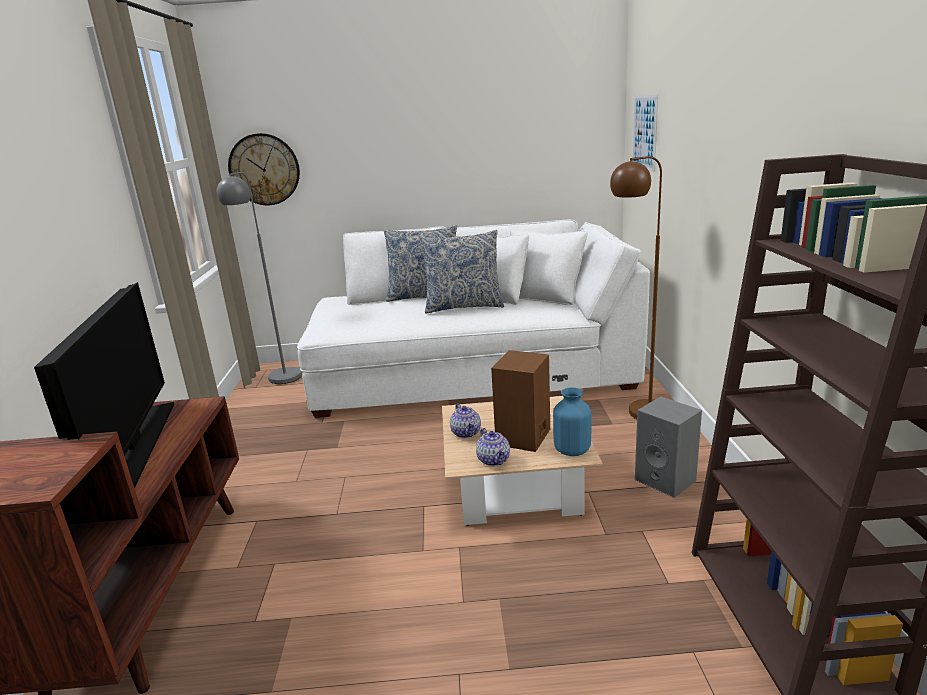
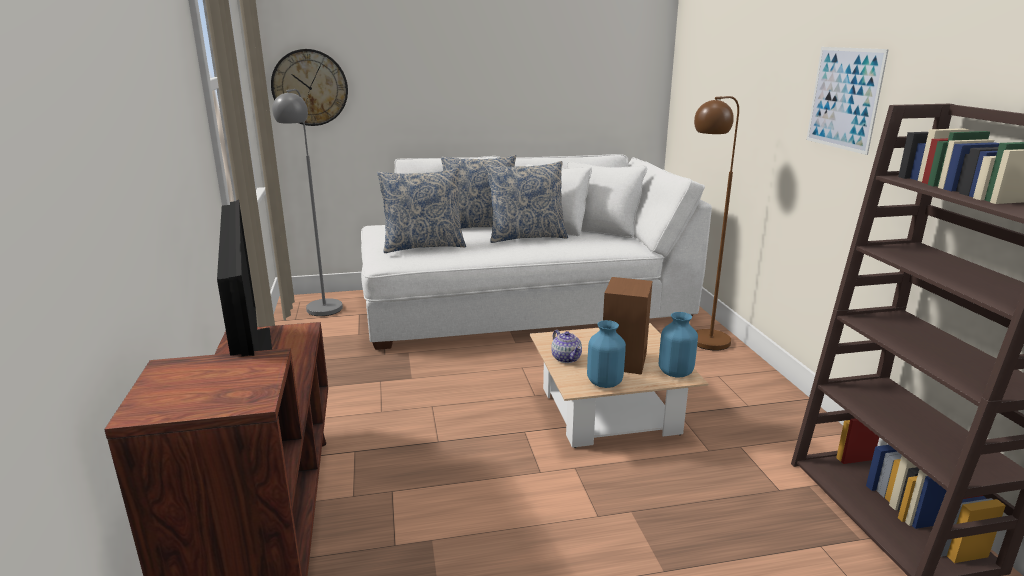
camera: 10 degrees left, 0 degrees up
(361, 318) = (423, 246): none -> pillow
(493, 460) = (604, 382): teapot -> blue vase
(644, 132) = (700, 73): picture -> picture (844, 98)
(667, 480) = (747, 402): grey speaker -> none

